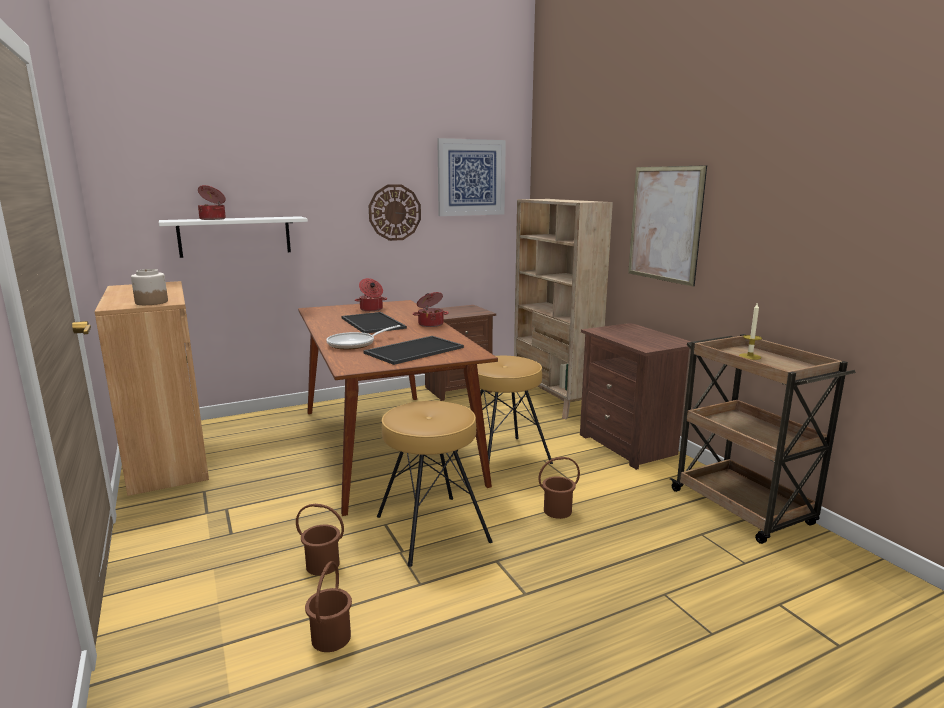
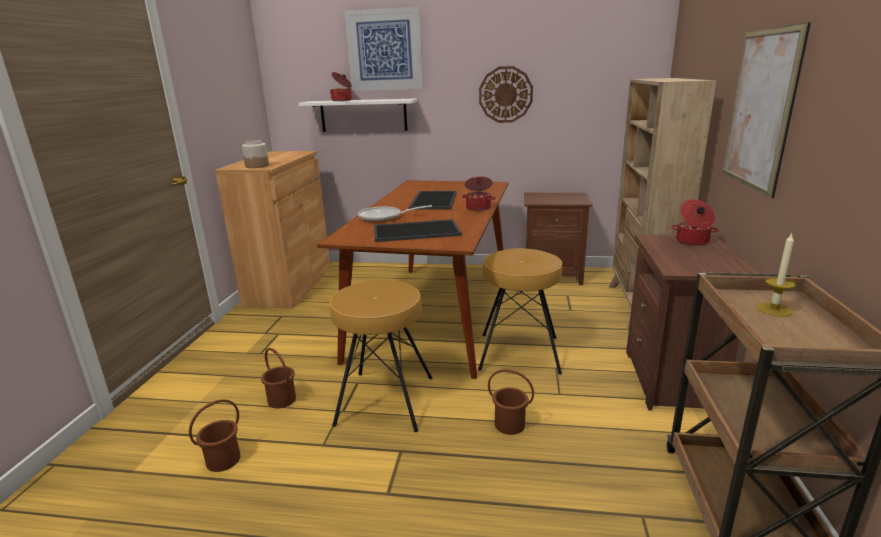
camera: 35 degrees right, 5 degrees up
(371, 309) = (457, 187): cooking pot -> cooking pot (692, 242)
(471, 177) = (594, 56): picture -> picture (385, 50)

